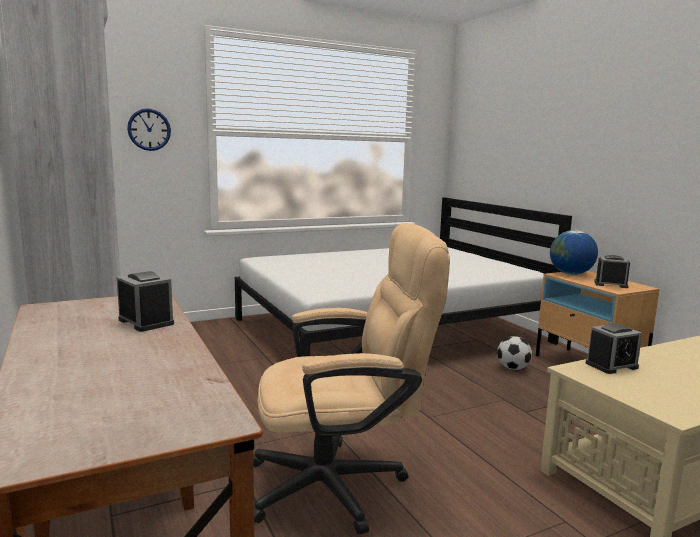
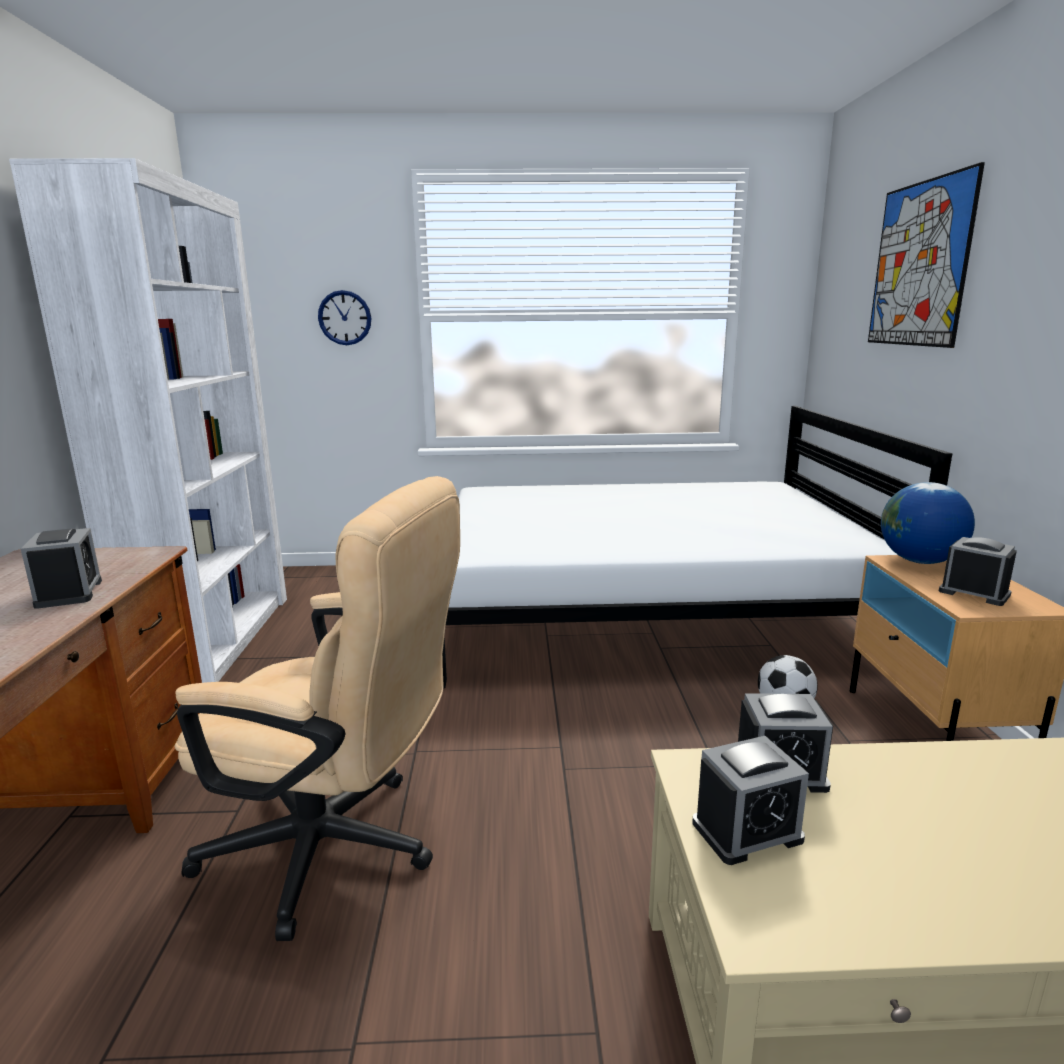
camera: 25 degrees right, 5 degrees up
(534, 114) = (919, 264): none -> picture
(627, 387) = (747, 831): none -> alarm clock

